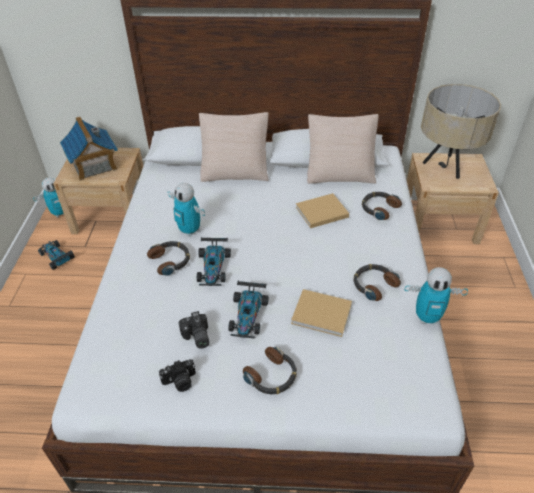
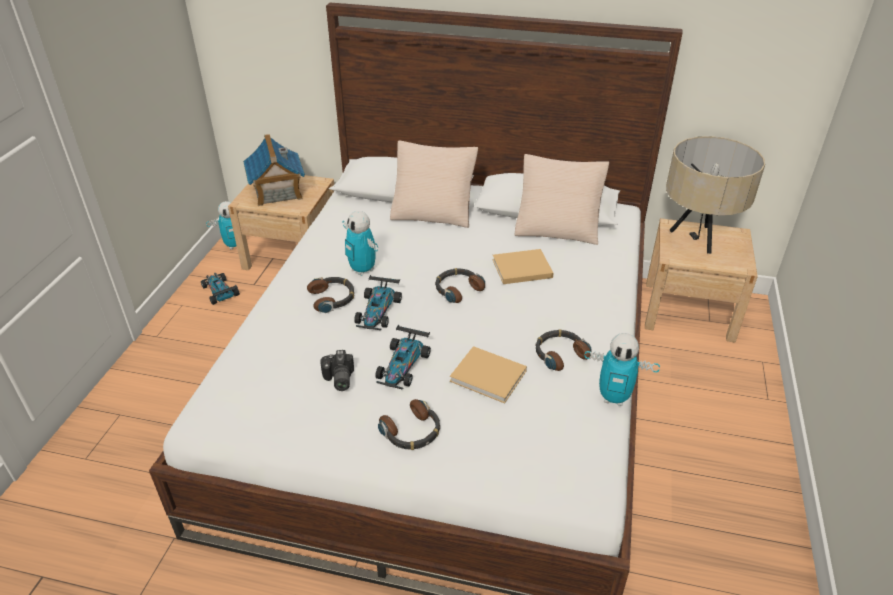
camera: 10 degrees right, 5 degrees down
(180, 382) = (308, 422): camera -> none
(379, 208) = (592, 272): headphones -> headphones (458, 289)

